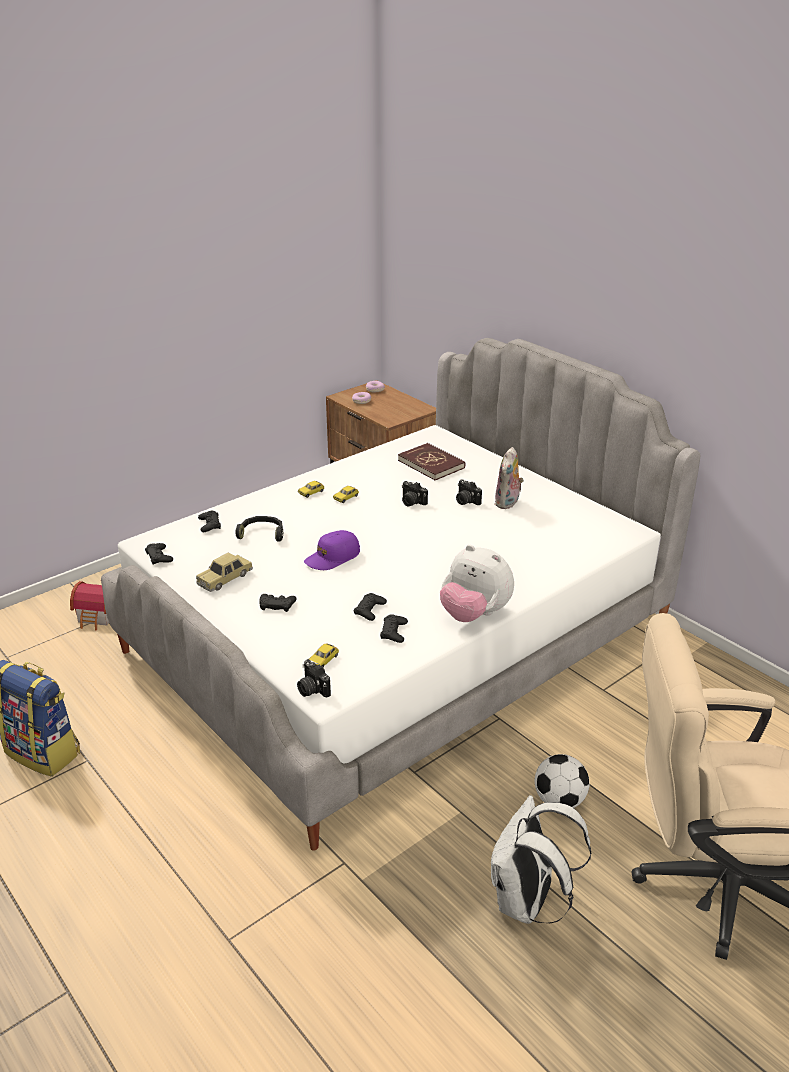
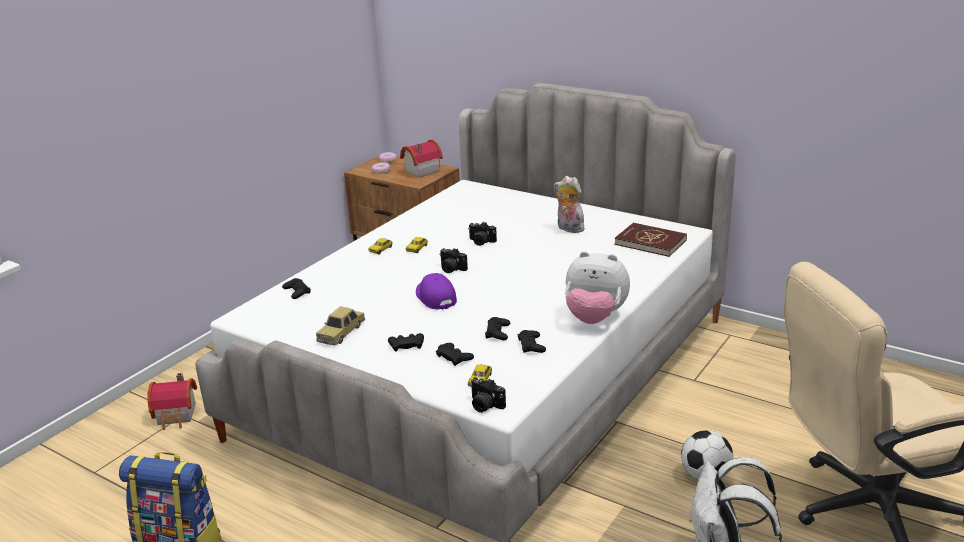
camera: 15 degrees left, 5 degrees down
(159, 557) = (262, 327): black game controller -> black game controller (454, 357)
(262, 533) = (354, 290): black headphones -> none
(332, 557) = (435, 297): purple cap -> purple cap turned 120 degrees clockwise
(399, 407) = (420, 170): none -> toy house
(431, 464) = (479, 210): red book -> red book (650, 242)
(466, 501) = (530, 233): camera -> camera (451, 269)
(508, 503) = (568, 229): plush toy -> plush toy turned 120 degrees clockwise

